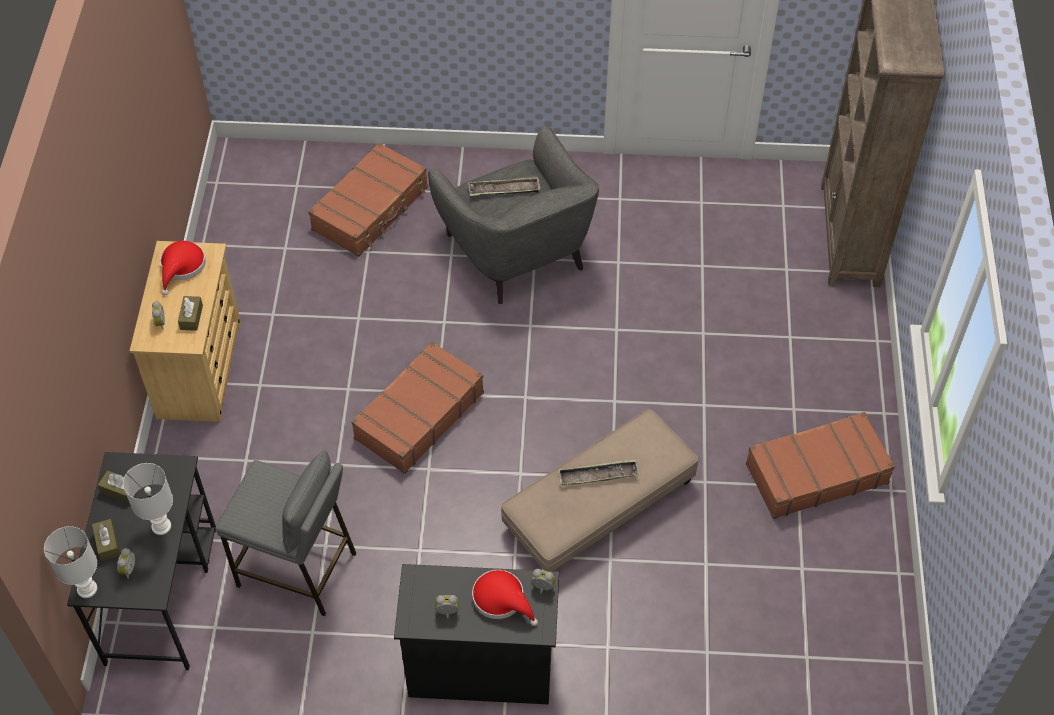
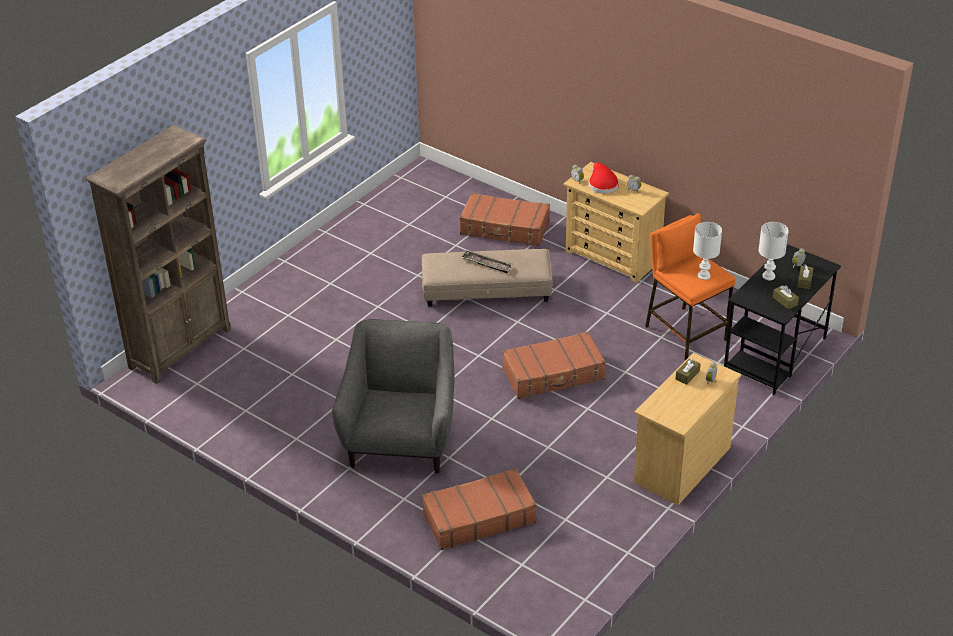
camera: 145 degrees left, 15 degrees down
(87, 590) = (826, 266): white table lamp -> white table lamp (704, 275)
(182, 267) = (675, 409): red hat -> none
(297, 569) = (685, 333): grey stool -> orange stool
(480, 666) = (613, 256): black dresser -> beige dresser
(504, 190) = (396, 410): tray -> none
(815, 473) = (354, 254): brown suitcase -> brown suitcase (505, 228)

